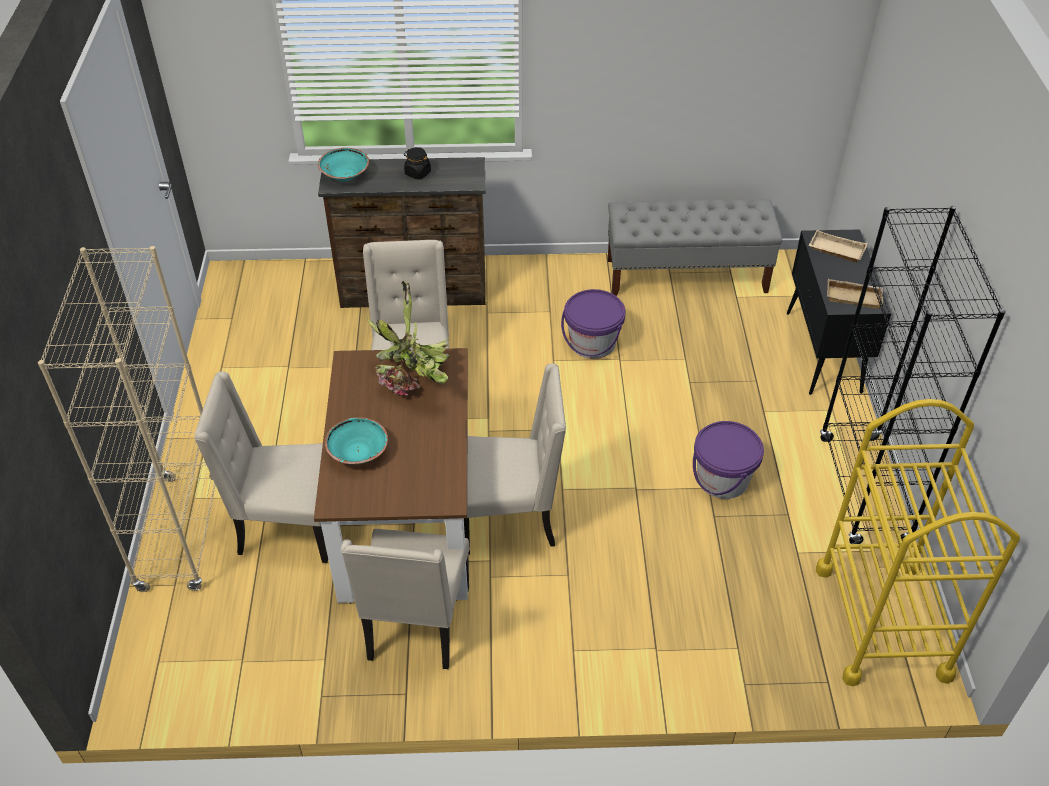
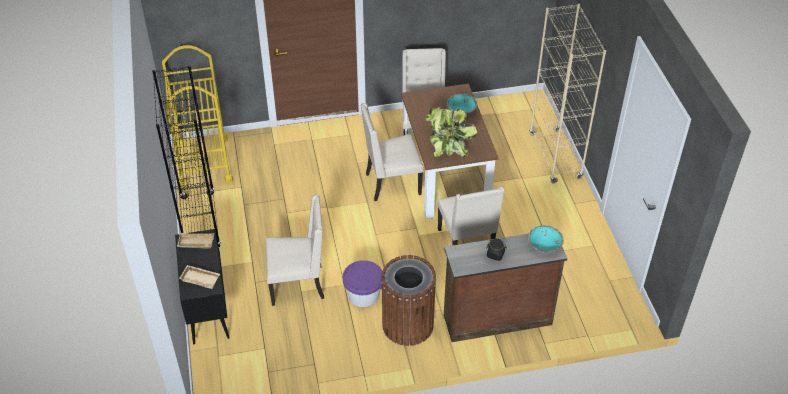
camera: 170 degrees right, 0 degrees up
(287, 527) = (504, 166): beige chair -> beige chair (298, 284)
(537, 299) = (408, 325): none -> brown trash can
(687, 275) = (301, 363): grey bench -> none
(722, 479) = (278, 218): purple bucket -> none

